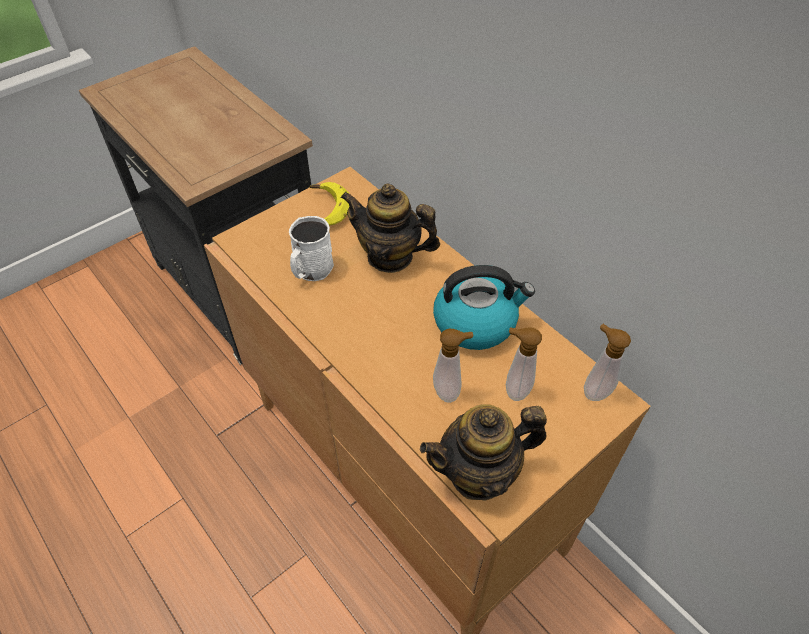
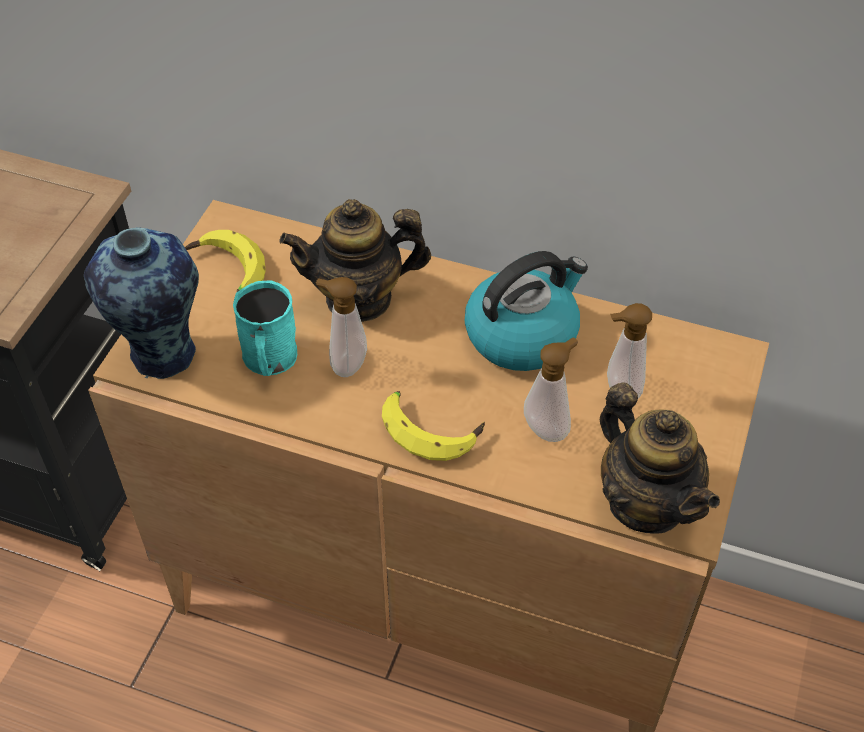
camera: 30 degrees left, 0 degrees up
(255, 243) = (162, 356): none -> vase
(311, 271) = (270, 360): white mug -> turquoise mug
(374, 355) = (431, 428): none -> banana
(479, 473) = (646, 502): teapot -> teapot turned 75 degrees counterclockwise
(594, 390) = (703, 352): soap dispenser -> soap dispenser (345, 364)

